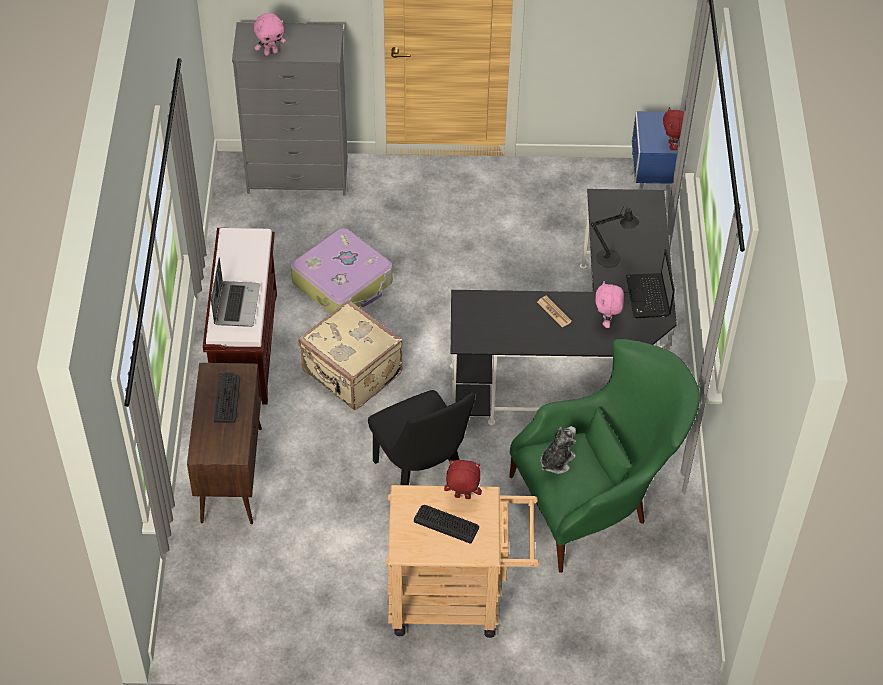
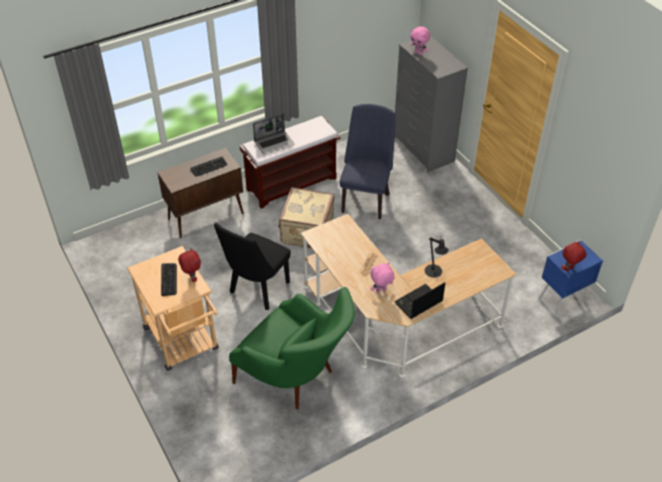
camera: 60 degrees right, 5 degrees down
(343, 283) = (366, 199): suitcase -> blue chair
(556, 461) = (276, 325): plush toy -> none
(578, 360) = (396, 323): black desk -> beige desk

